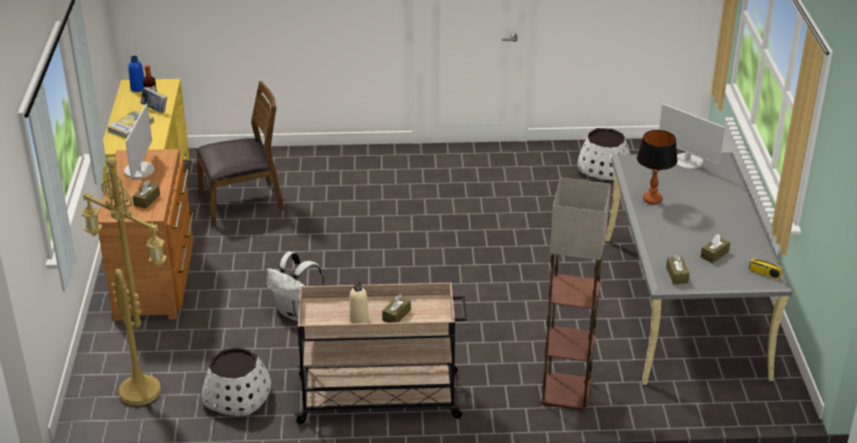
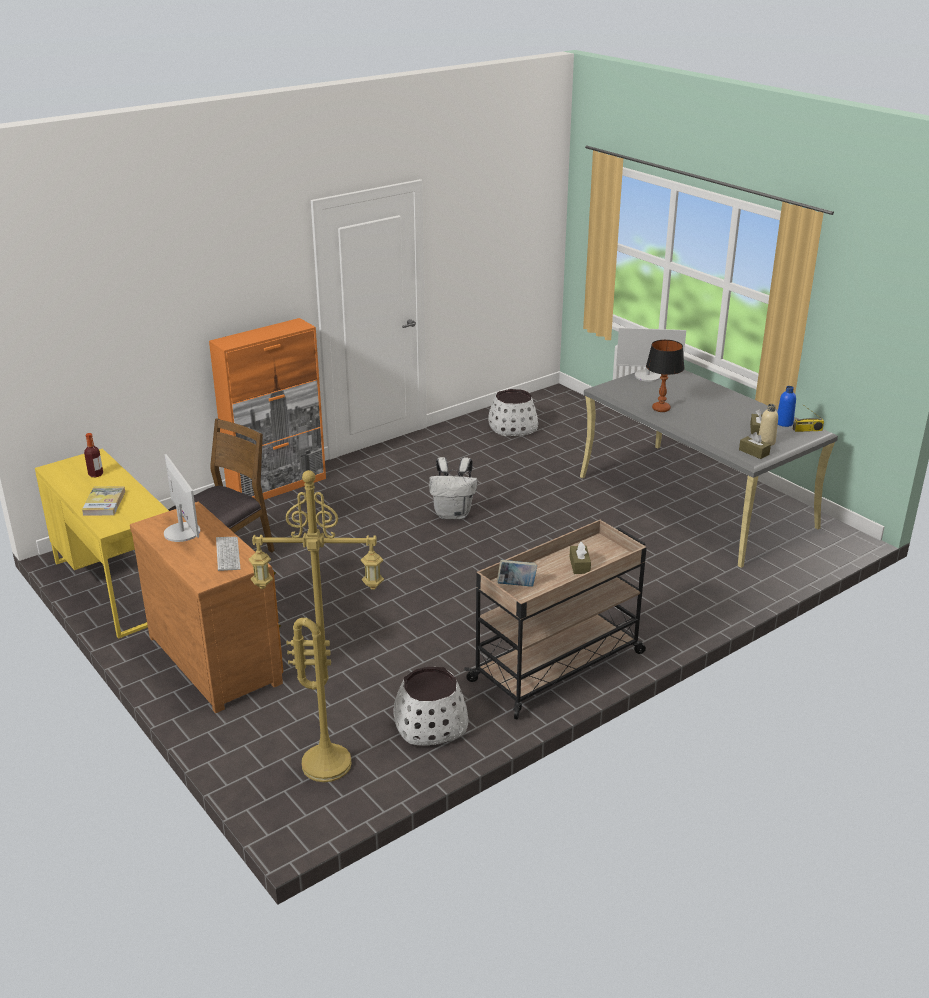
camera: 35 degrees left, 5 degrees down
(138, 88) = (66, 469): blue bottle -> blue bottle (784, 423)
(147, 200) = (228, 554): brown tissue box -> keyboard
(155, 109) = (111, 481): book -> book (516, 585)
(296, 312) = (394, 630): white backpack -> white backpack (453, 514)
(346, 154) = (277, 486): none -> orange cabinet
(359, 320) = (554, 581): beige bottle -> beige bottle (766, 442)
(565, 391) = (694, 596): floor lamp -> none

